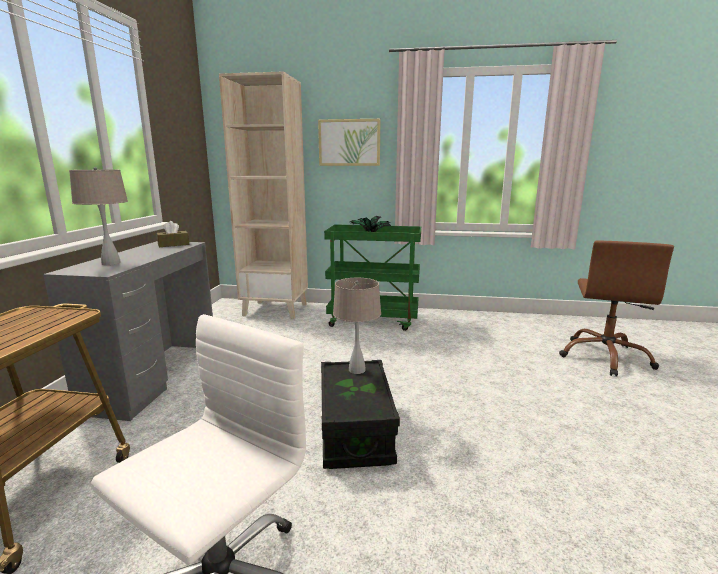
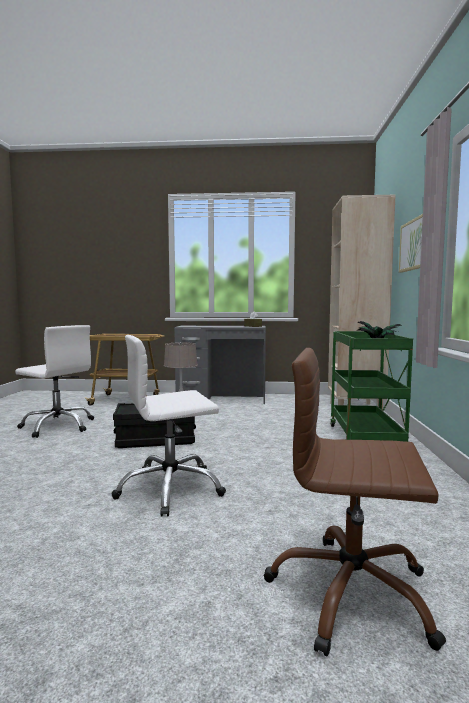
camera: 85 degrees right, 10 degrees down
(110, 263) = (201, 326): beige table lamp -> none
(513, 412) = (170, 489): none -> white office chair

